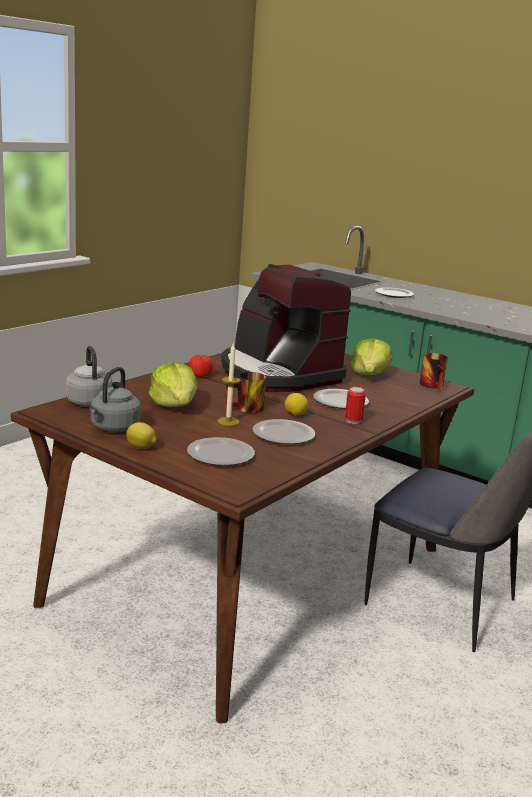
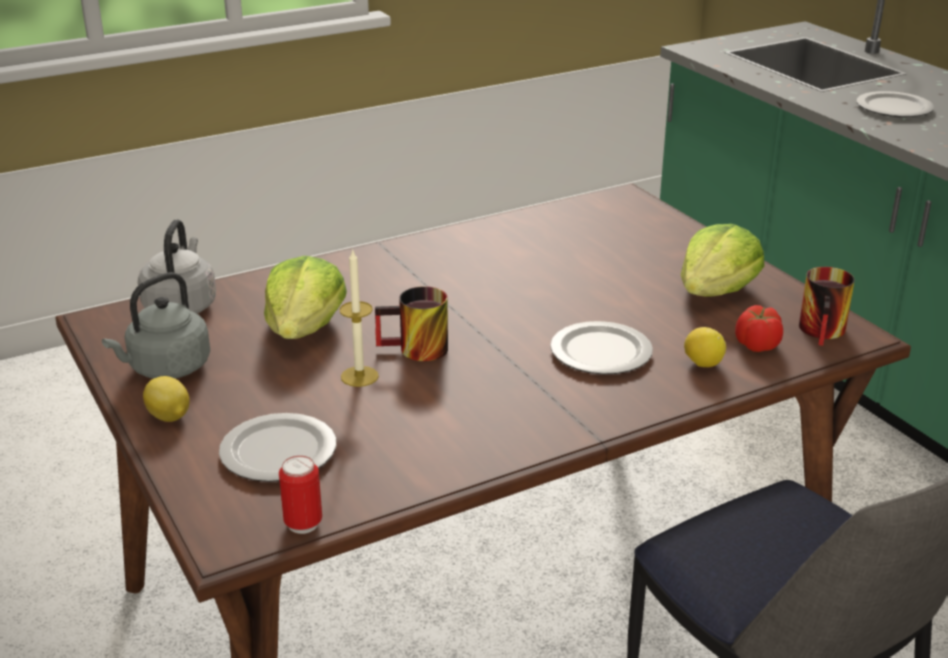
camera: 25 degrees right, 10 degrees up
(200, 375) = (406, 265): tomato -> tomato (757, 345)
(278, 374) = (545, 273): coffee machine -> none
(283, 435) = (424, 421): plate -> none
(295, 414) = (488, 374): lemon -> lemon (702, 364)
(353, 421) = (582, 403): can -> can (303, 524)

